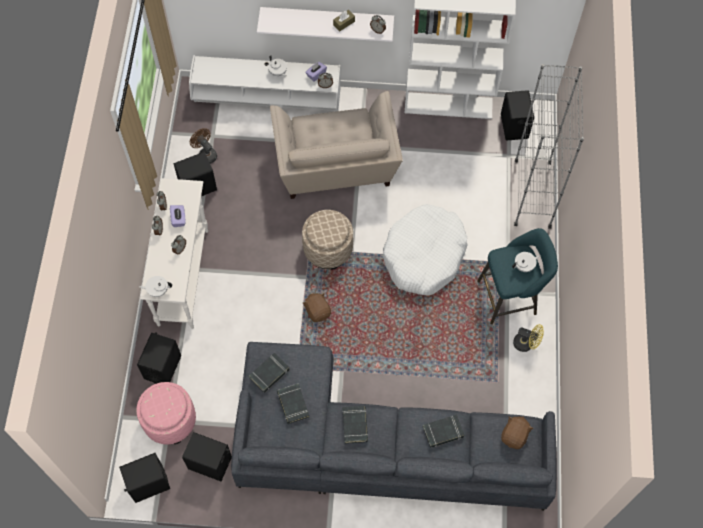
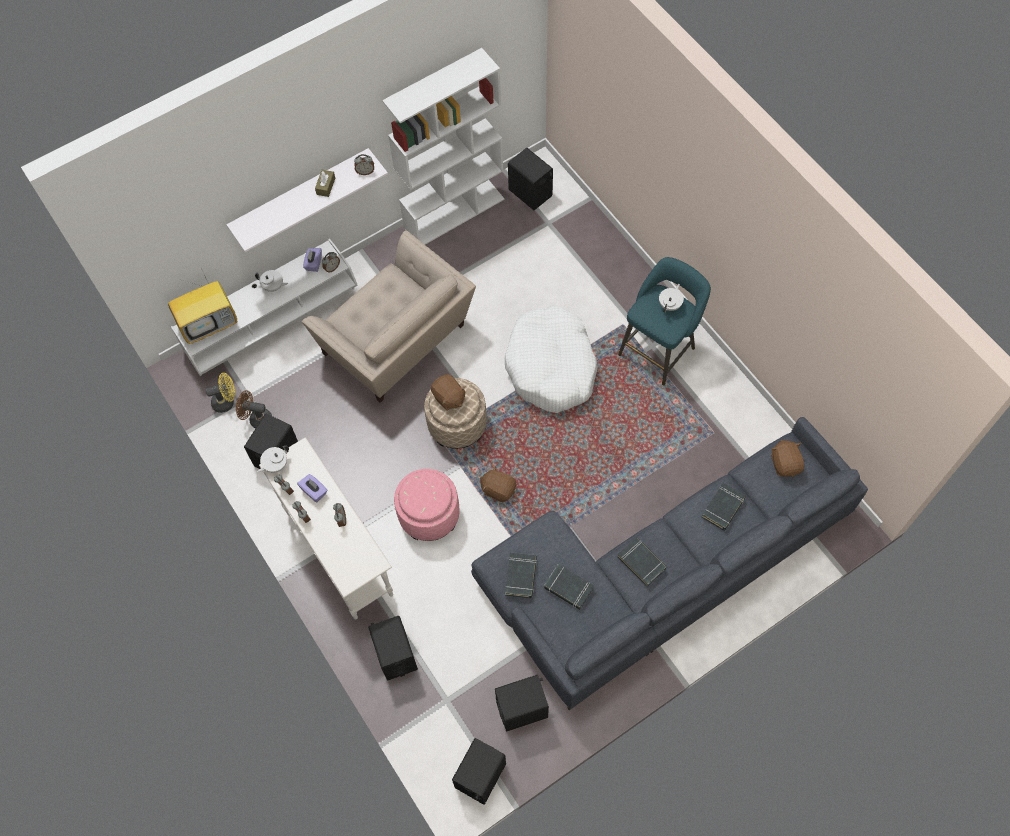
camera: 35 degrees left, 0 degrees up
(157, 290) = (355, 575): white teapot -> white teapot (275, 464)
(170, 420) = (447, 700): pink ottoman -> pink ottoman (429, 515)
(218, 70) = (210, 324): none -> television
(325, 224) = (448, 398): none -> brown plush toy
(526, 344) = (708, 380): yellow fan -> yellow fan (226, 401)
(532, 193) = (598, 242): grey bookcase -> none

